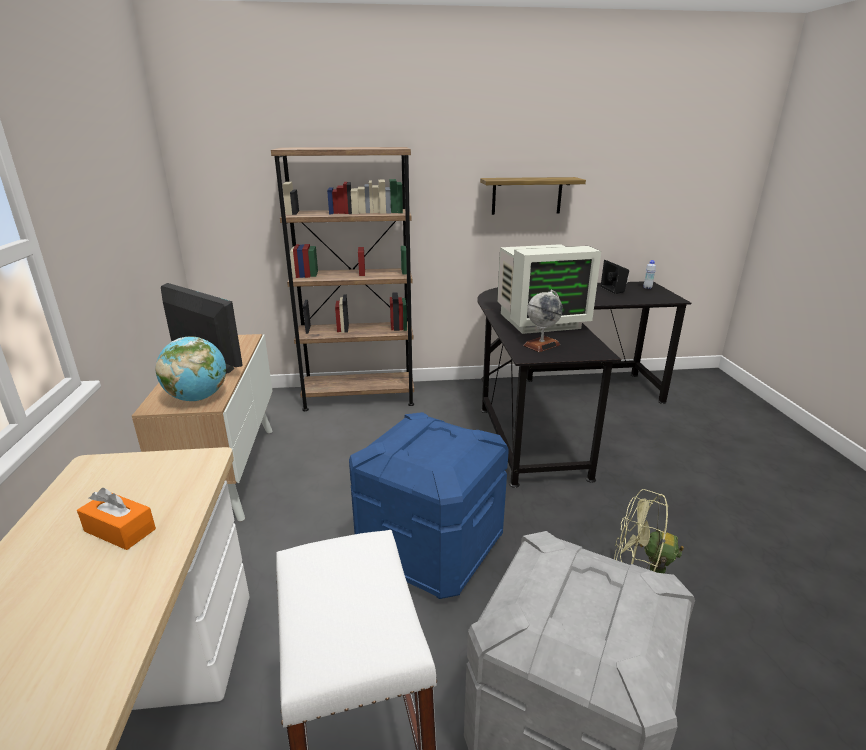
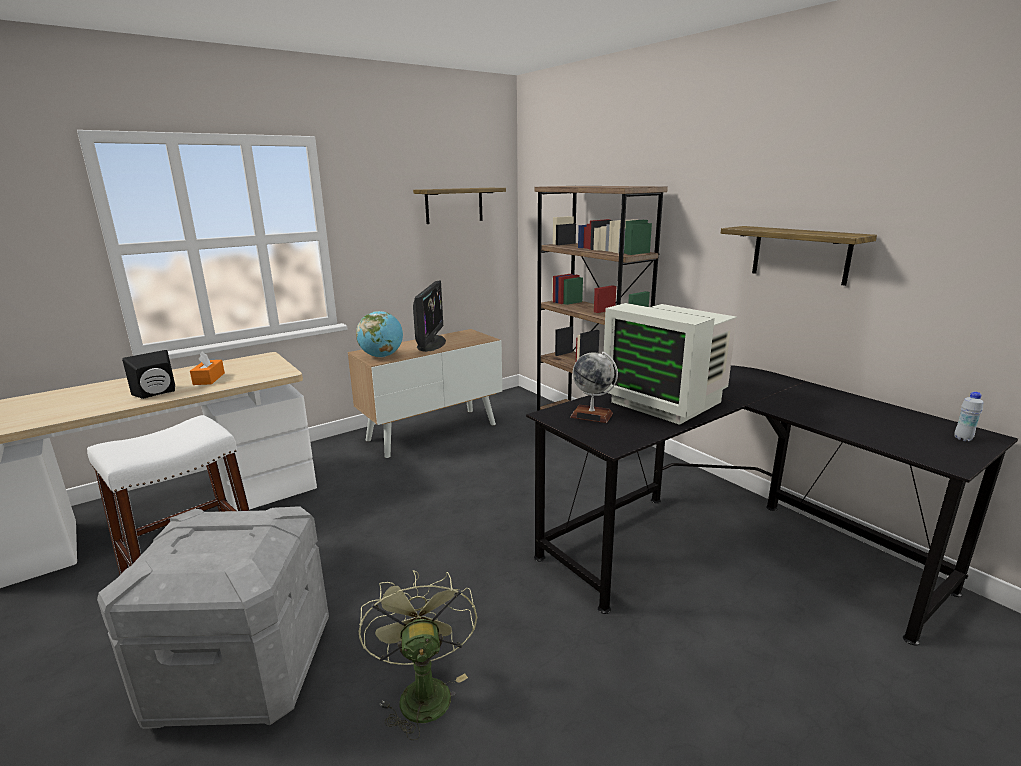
camera: 60 degrees right, 5 degrees down
(129, 179) = (454, 205): none -> shelf
(430, 547) = (410, 540): blue storage box -> none
(614, 290) = (889, 420): black speaker -> black speaker (157, 393)

